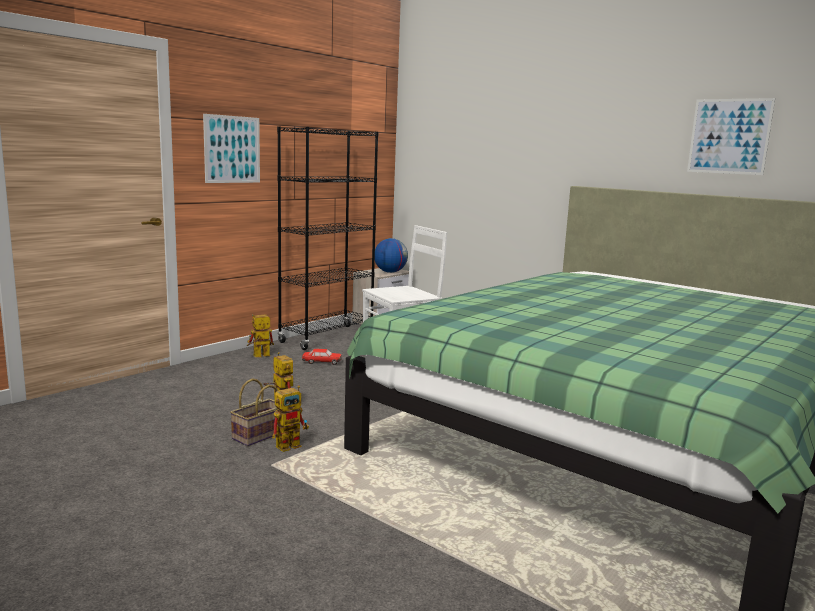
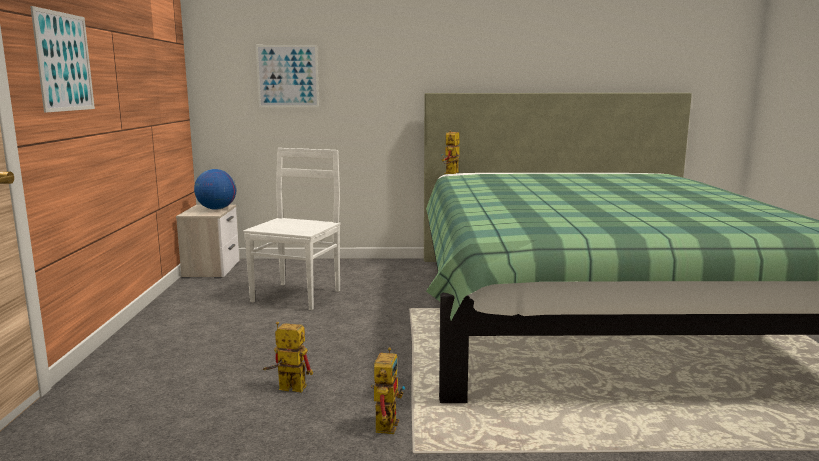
camera: 40 degrees left, 0 degrees up
(258, 356) = (144, 345): toy robot -> toy robot (452, 173)
(258, 436) = (335, 430): basket -> none
(321, 362) = (235, 328): toy car -> none
(327, 337) = (184, 300): black bookcase -> none
(729, 136) = (558, 42): picture -> picture (287, 76)

